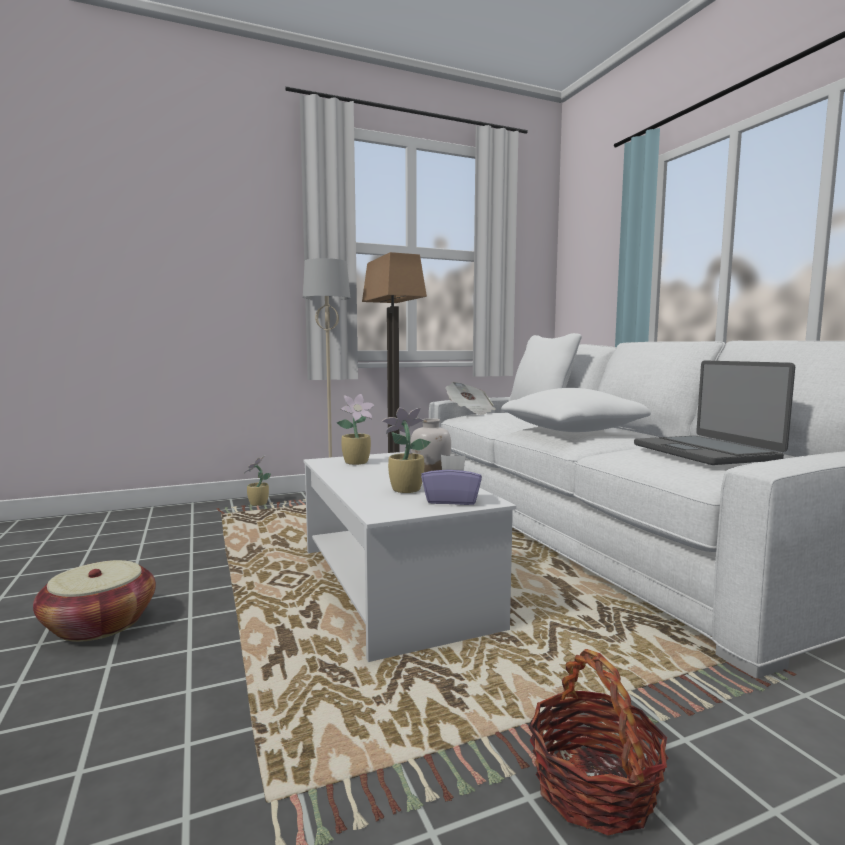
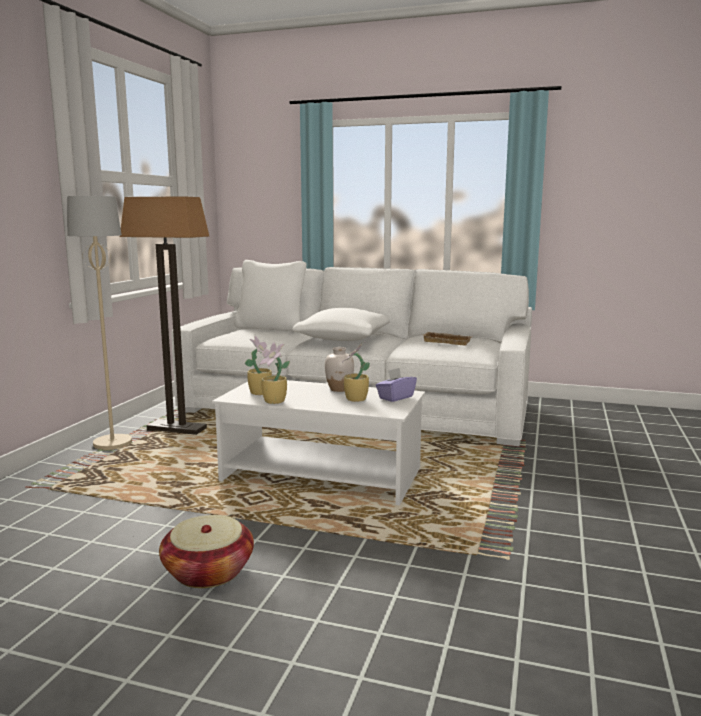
camera: 50 degrees left, 5 degrees up
(257, 504) = (56, 470): potted plant -> potted plant (275, 401)
(470, 412) = (221, 334): newspaper -> none
(594, 787) = (538, 496): basket -> none
(705, 452) = (448, 341): laptop -> beige tray

